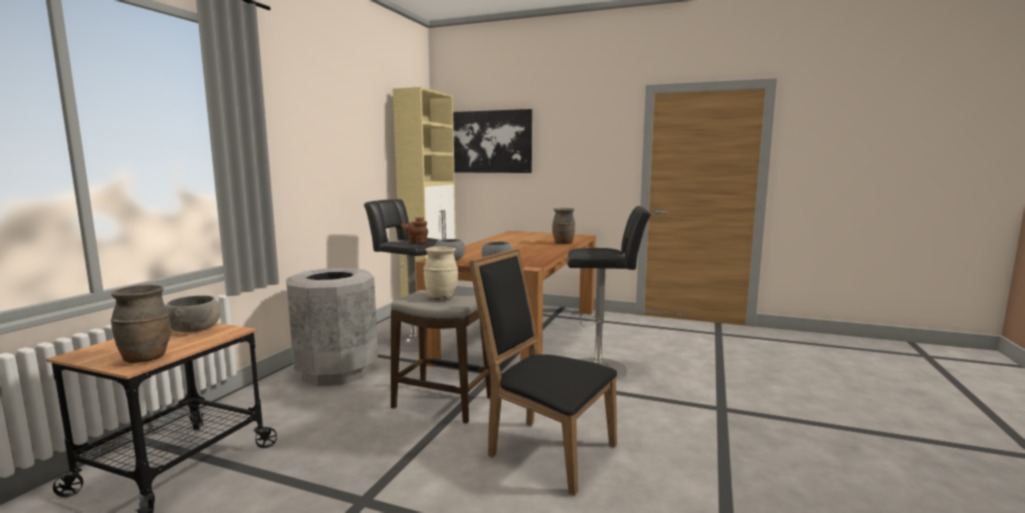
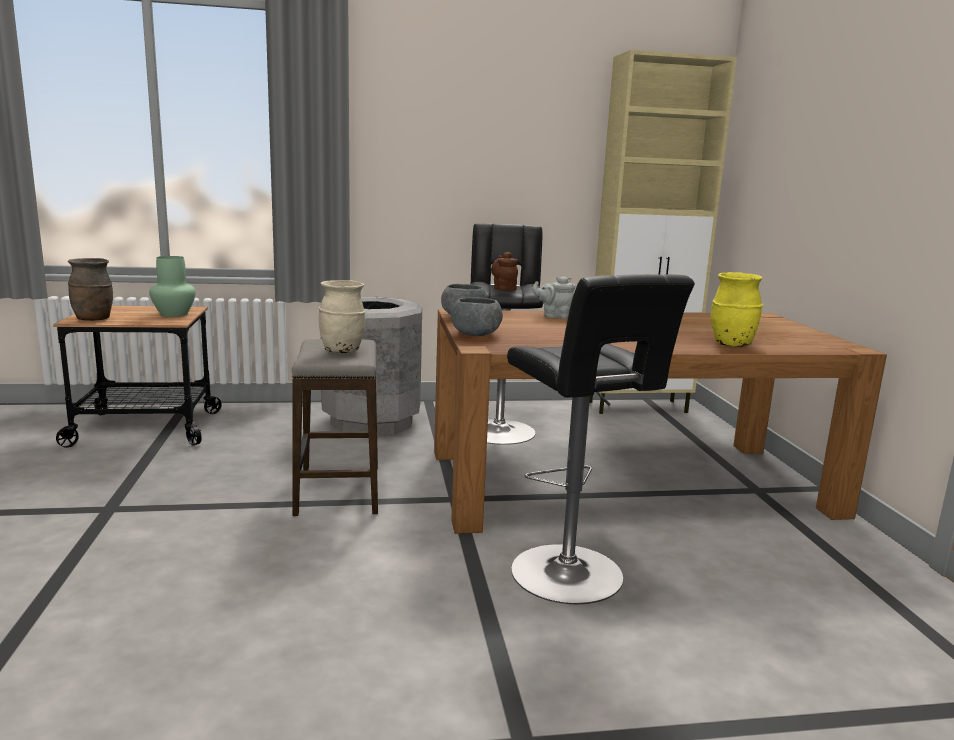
camera: 60 degrees right, 5 degrees up
(194, 329) = (174, 314): grey bowl -> green vase
(470, 250) = (554, 316): none -> grey teapot
(489, 142) = (781, 141): picture -> none
(544, 450) = (251, 581): black chair -> none
(563, 243) = (731, 345): brown vase -> yellow vase

